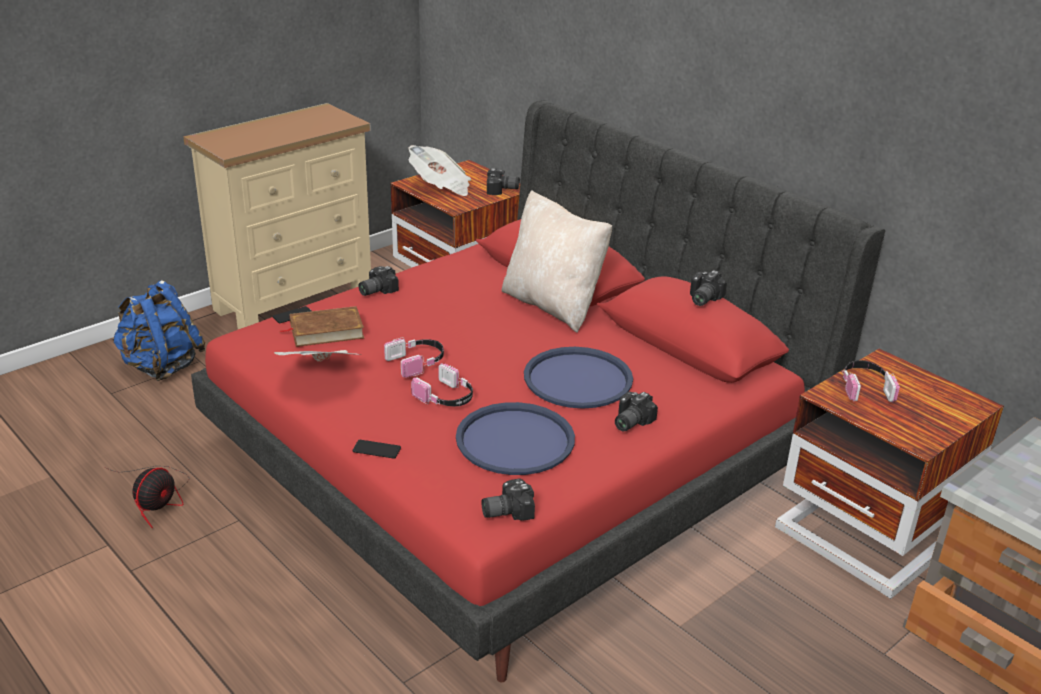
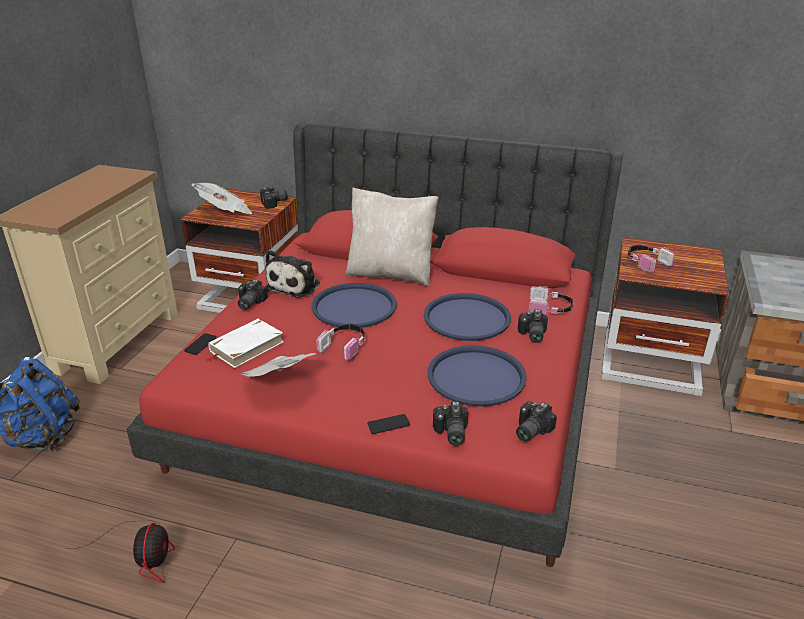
camera: 30 degrees left, 0 degrees up
(326, 331) = (246, 346): brown book -> white book
(439, 287) = (295, 285): none -> plush toy
(446, 398) = (393, 364): headphones -> headphones (550, 309)
(472, 327) = (354, 306): none -> blue tray
(702, 298) = (512, 234): camera -> camera (450, 433)

